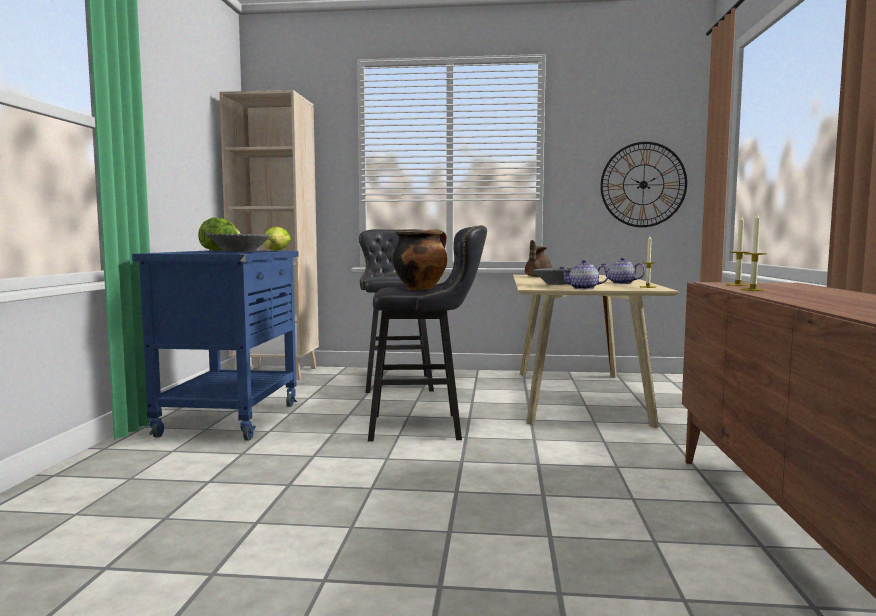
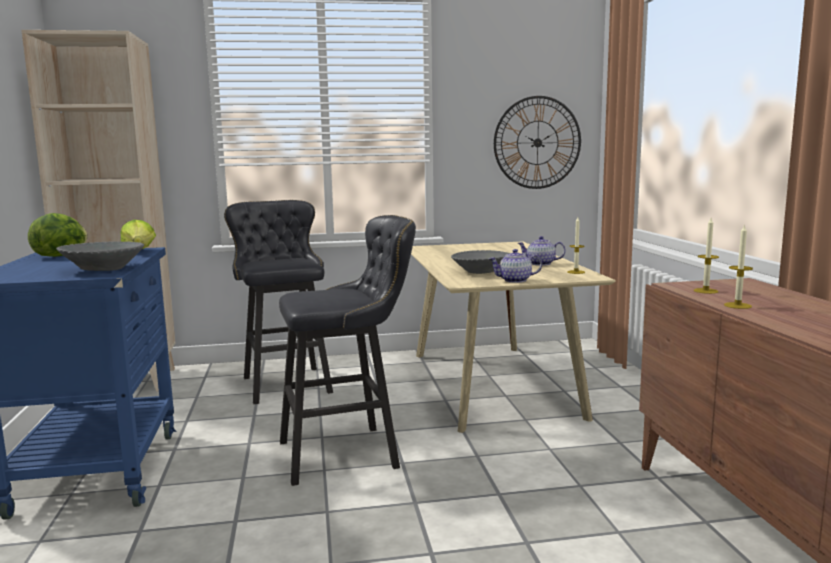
camera: 15 degrees left, 5 degrees up
(420, 288) = (339, 296): cooking pot -> none
(537, 276) = (436, 251): brown teapot -> none

